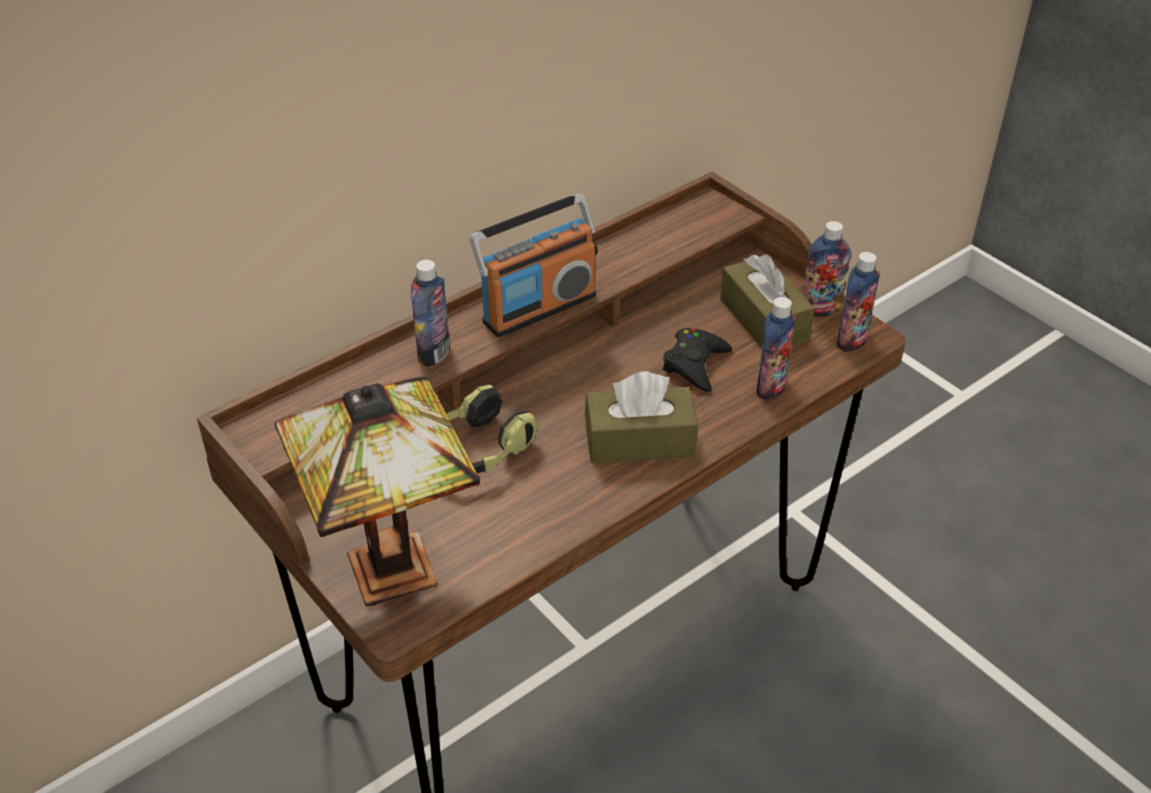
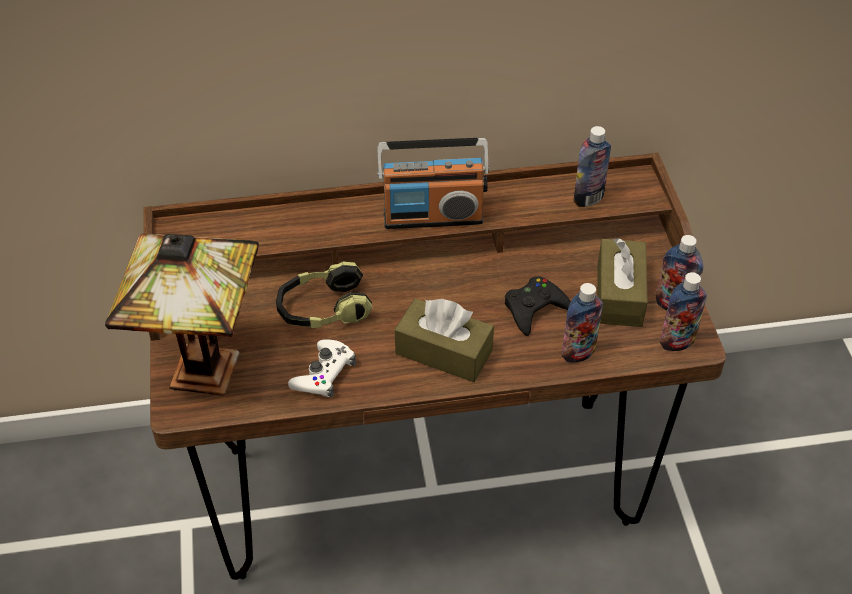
camera: 30 degrees right, 5 degrees up
(434, 354) = (331, 223): bottle -> bottle (588, 198)
(531, 515) = (324, 374): none -> white game controller

